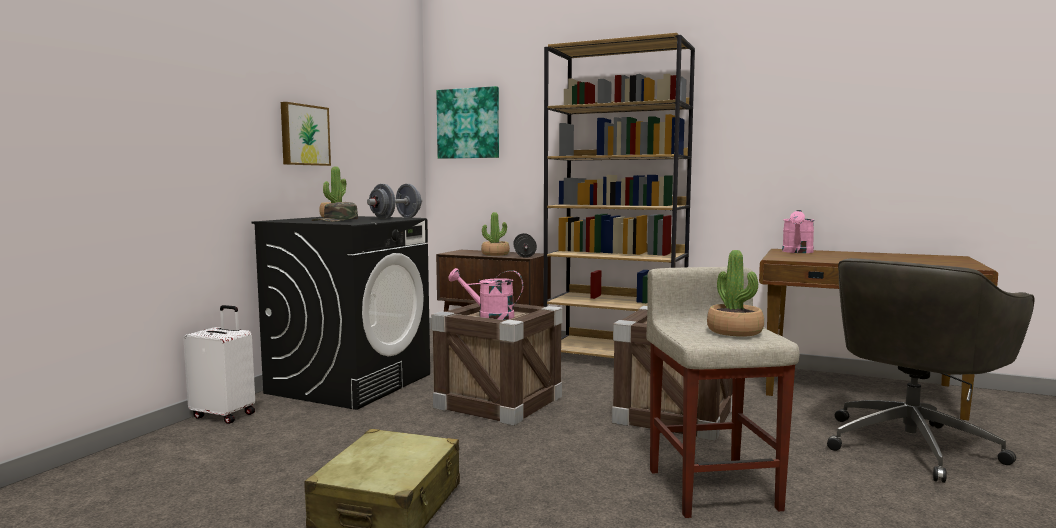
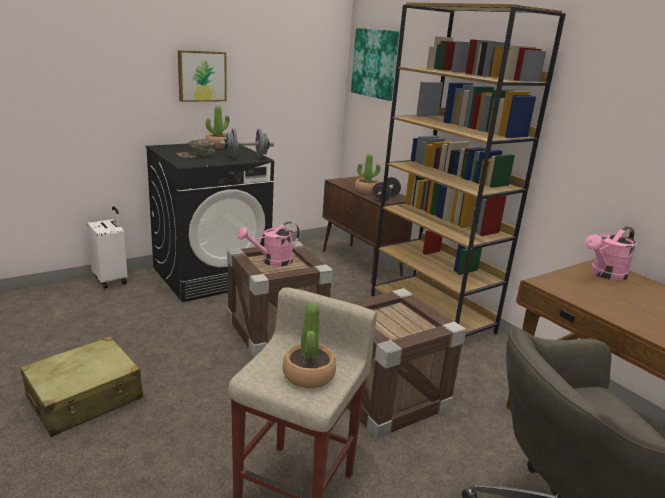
camera: 30 degrees right, 15 degrees up
(489, 316) = (272, 261): pink watering can -> pink watering can turned 75 degrees counterclockwise

